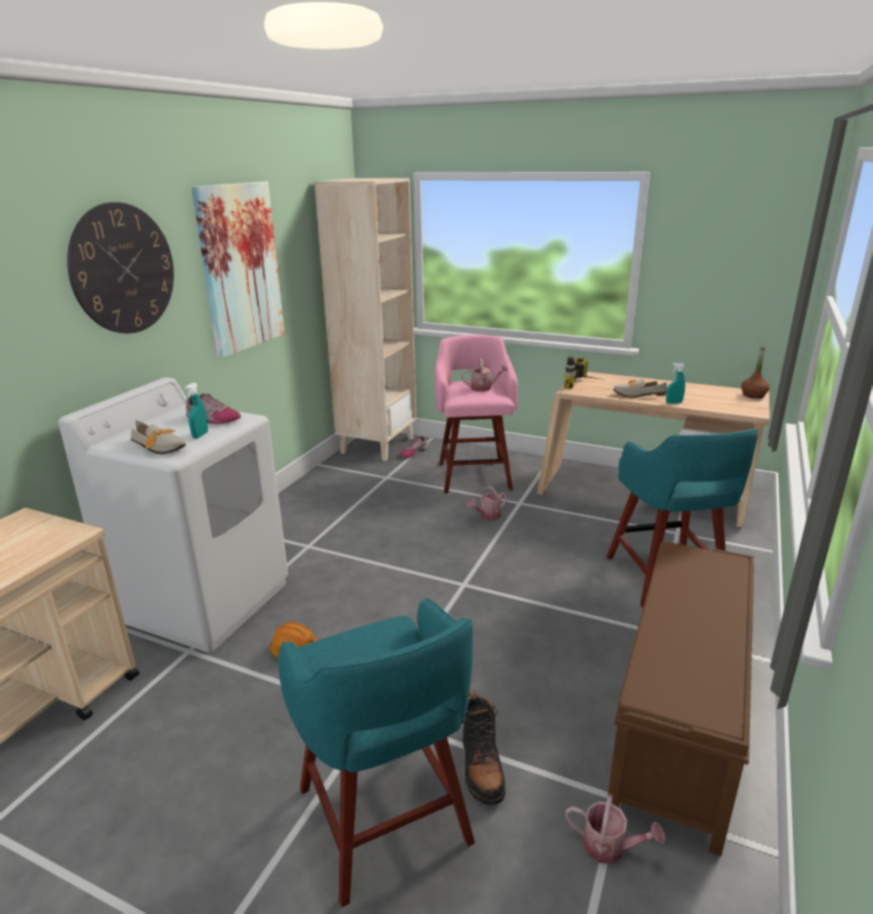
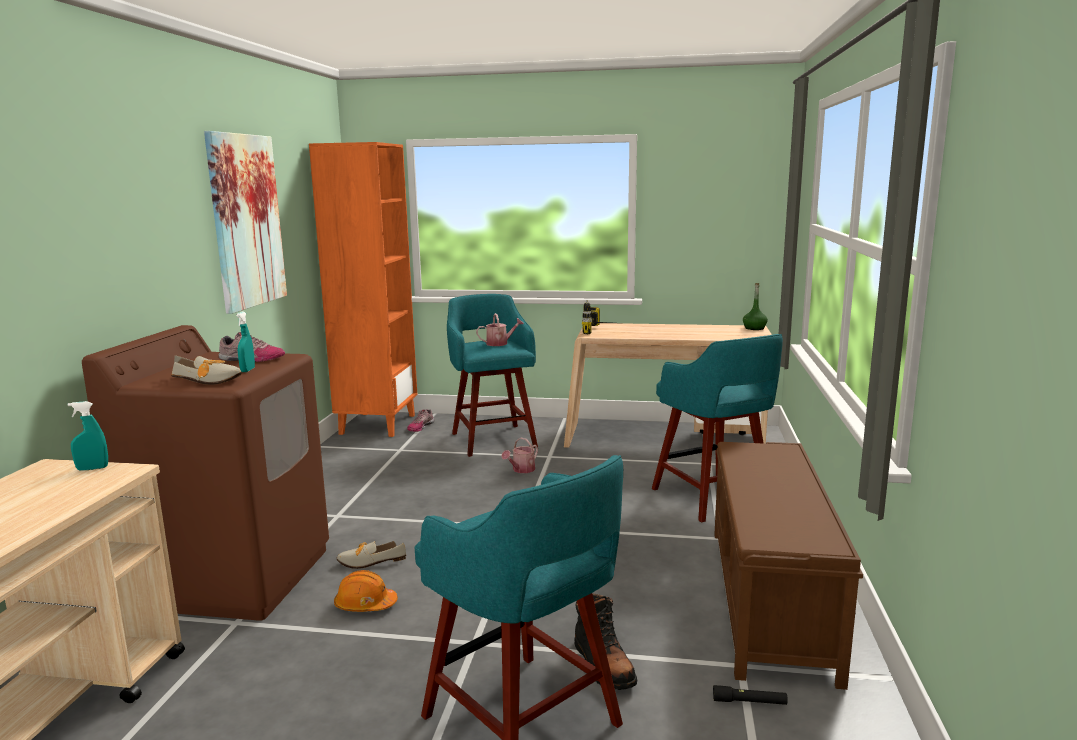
camera: 15 degrees left, 10 degrees down
(123, 269) = (142, 205): wall clock -> none
(204, 600) = (234, 576): white washing machine -> brown washing machine
(377, 445) = (377, 424): beige bookcase -> orange bookcase
(474, 475) = (493, 439): pink stool -> turquoise stool
(610, 847) = (749, 702): watering can -> black flashlight
(635, 394) = (651, 334): shoe -> shoe (367, 561)
(673, 403) = (689, 337): turquoise spray bottle -> turquoise spray bottle (92, 468)
(753, 395) = (754, 328): brown bottle -> green bottle

